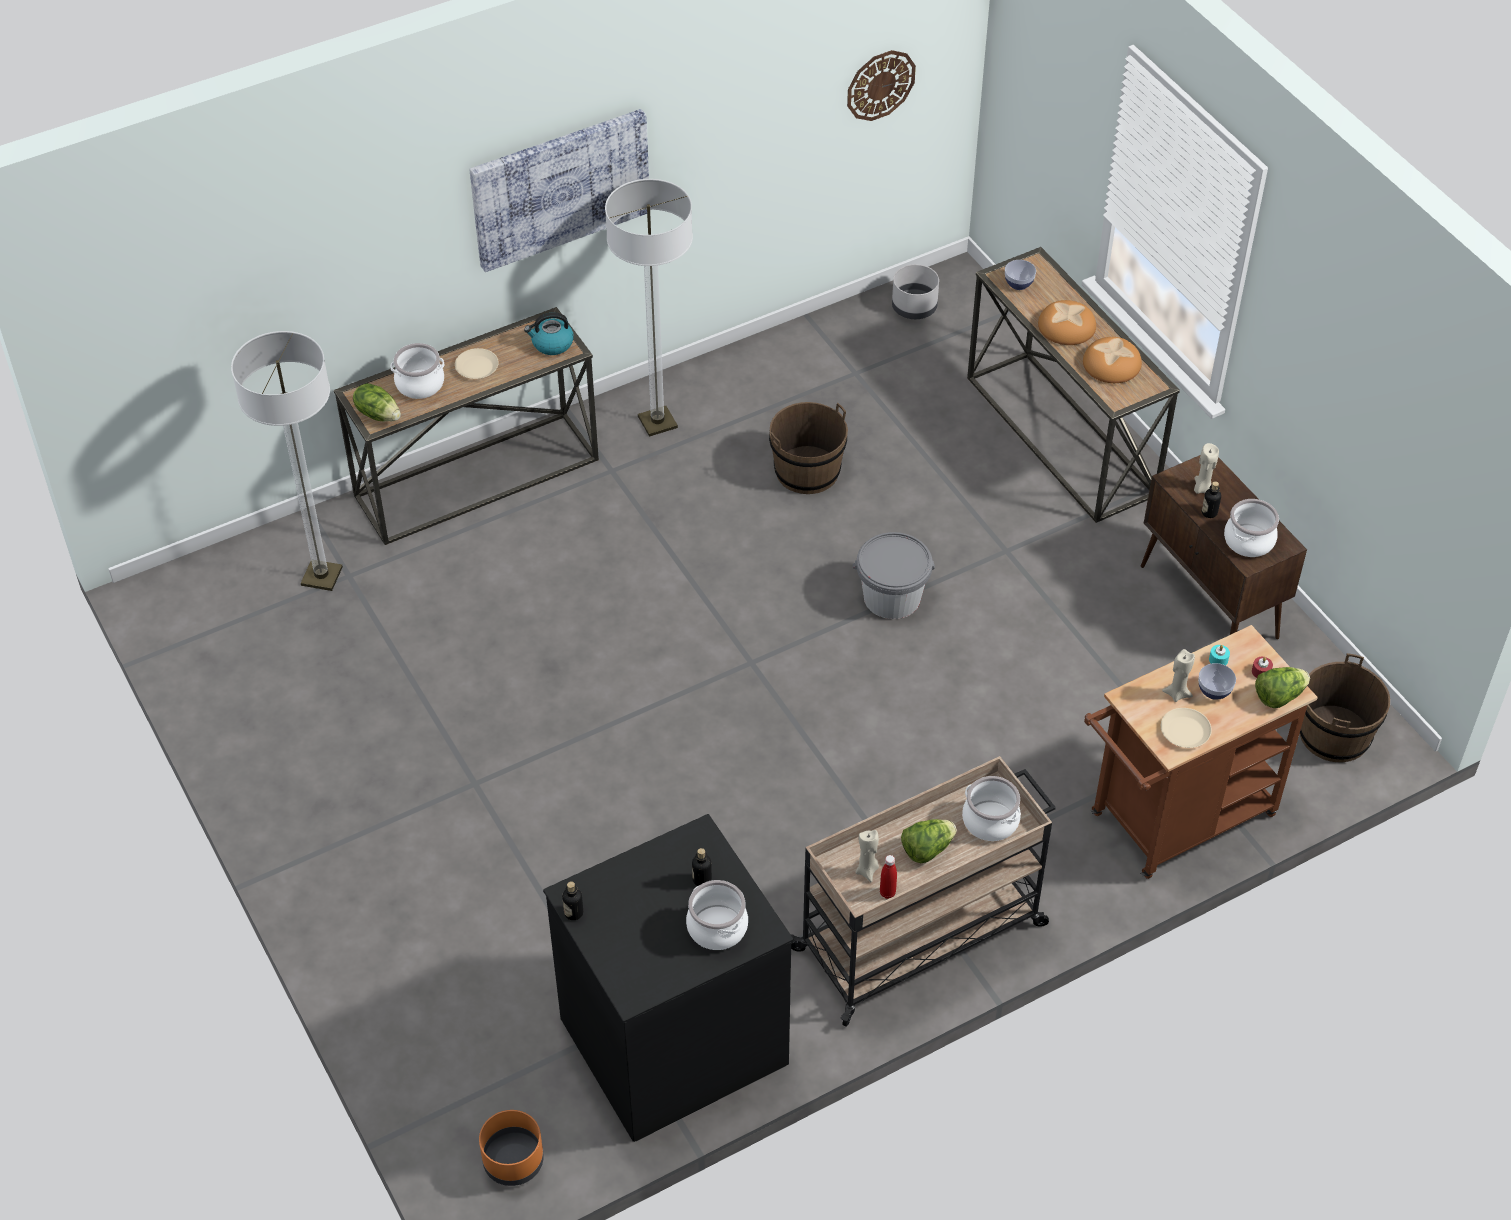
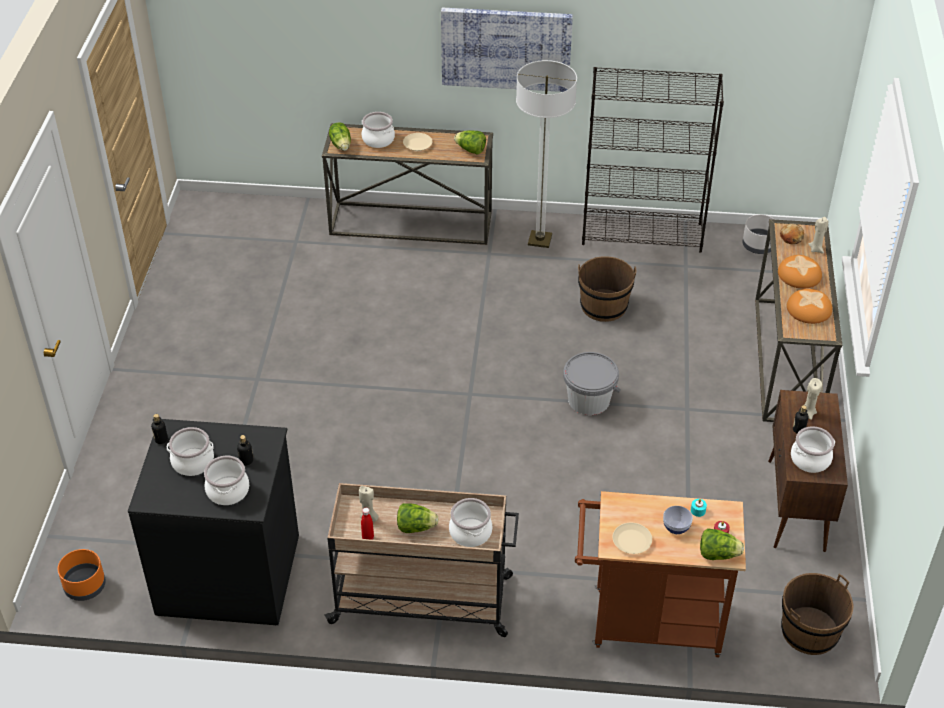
camera: 35 degrees right, 5 degrees down
(322, 576) = (281, 235): floor lamp -> none
(552, 344) = (470, 150): kettle -> lettuce
(640, 917) = (193, 461): none -> cooking pot
(771, 355) = (642, 234): none -> black bookcase
(880, 85) = (765, 70): wall clock -> none
(1018, 284) = (791, 237): bowl -> bread
(1177, 693) = (649, 516): beige candle -> beige candle (816, 249)

